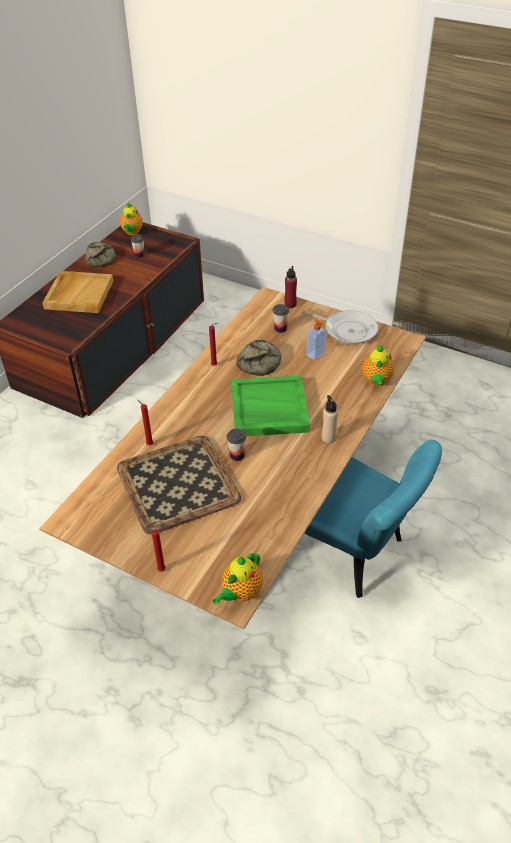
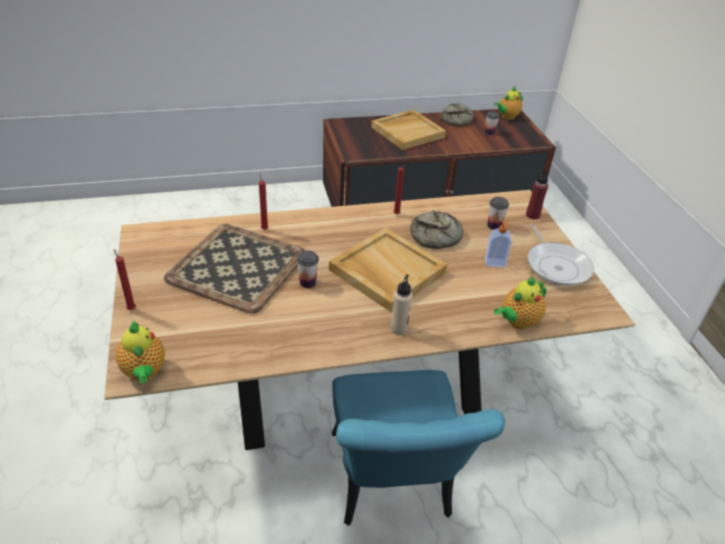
camera: 45 degrees right, 5 degrees down
(240, 593) = (144, 372): teapot -> teapot turned 105 degrees counterclockwise
(268, 409) = (386, 271): green tray -> beige tray

